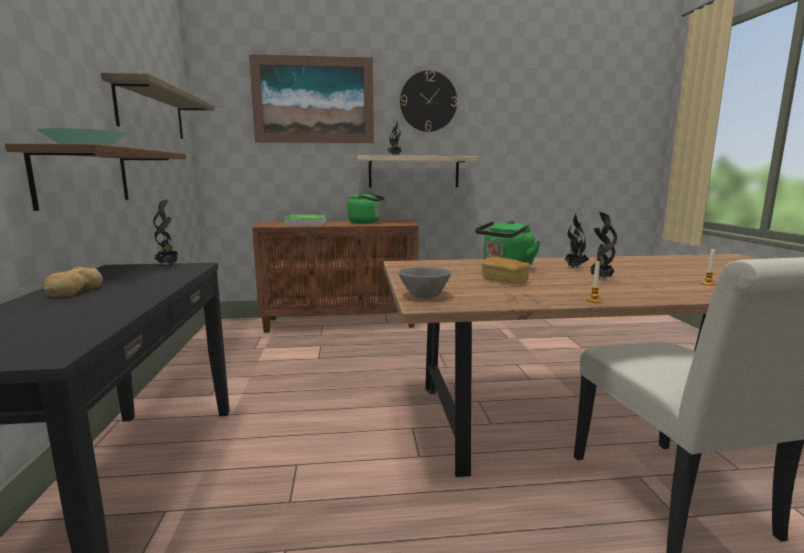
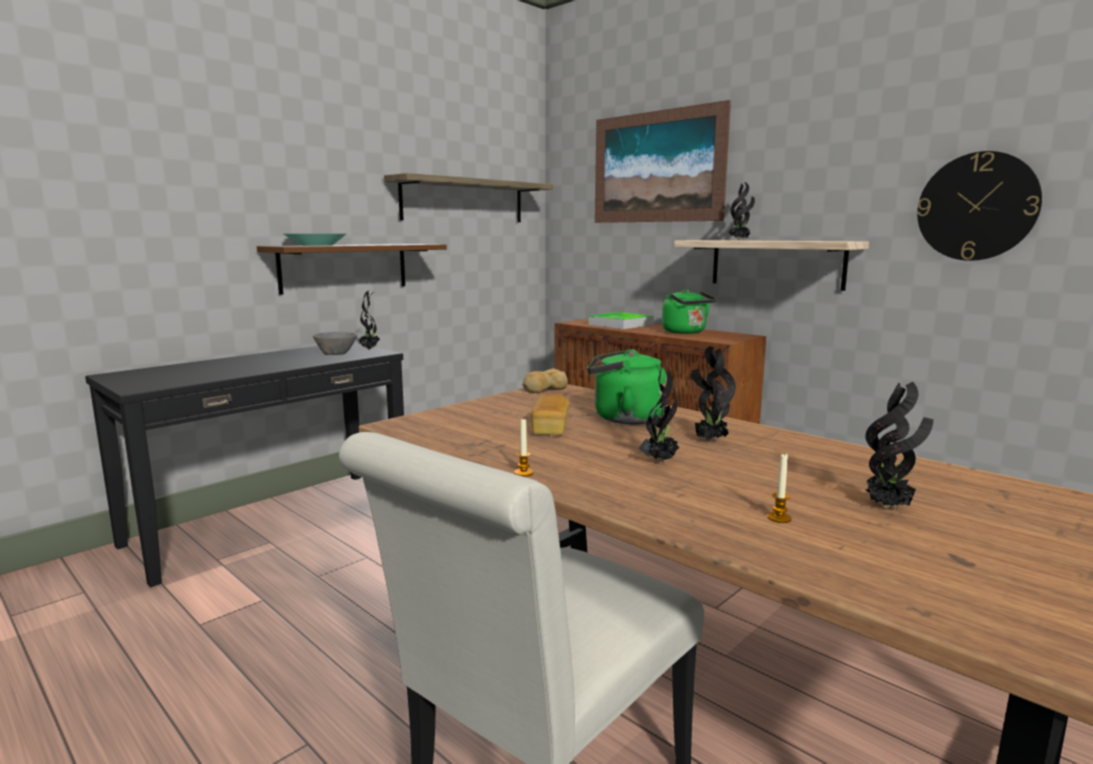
camera: 50 degrees right, 0 degrees up
(74, 291) = (266, 357): bread -> bread (544, 389)
(425, 295) = (428, 419): grey bowl -> grey bowl (337, 354)
(428, 101) = (806, 154): wall clock -> wall clock (976, 206)
(701, 271) = (889, 507): none -> potted plant

